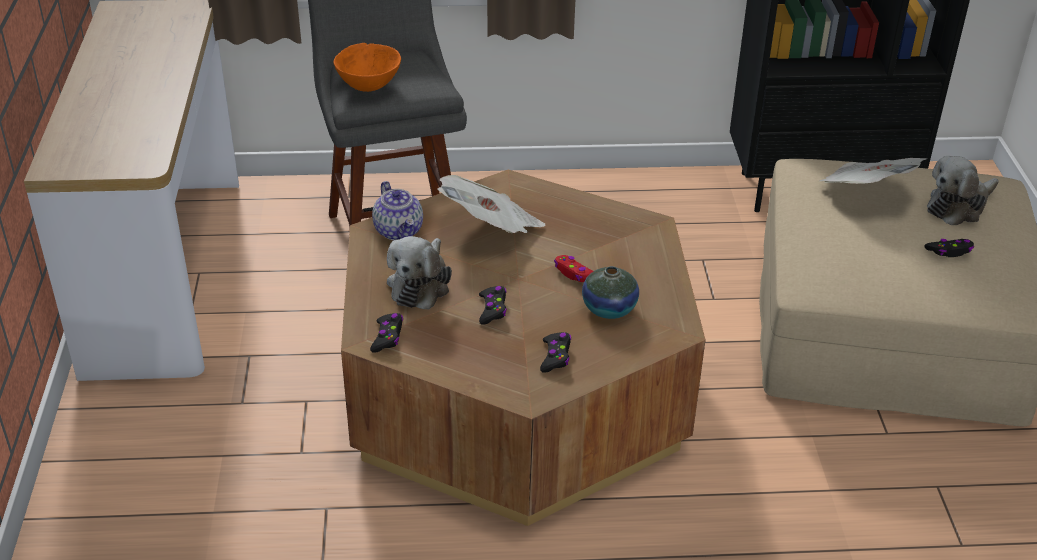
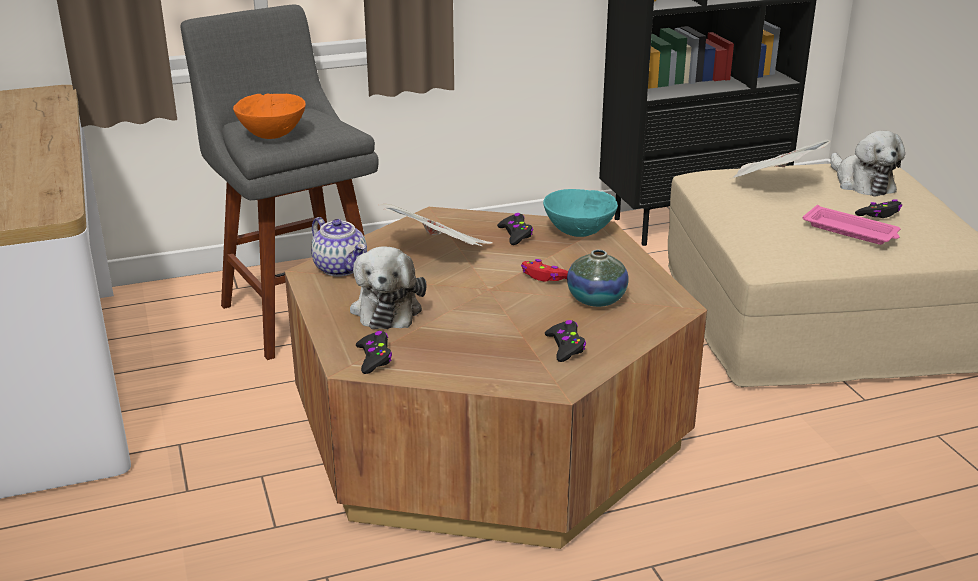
camera: 15 degrees left, 10 degrees down
(492, 309) = (476, 317): black game controller -> black game controller (515, 234)
(632, 226) = (578, 233): none -> turquoise bowl
(907, 268) = (851, 231): none -> pink tray
(958, 206) = (861, 183): plush toy -> plush toy turned 60 degrees counterclockwise

